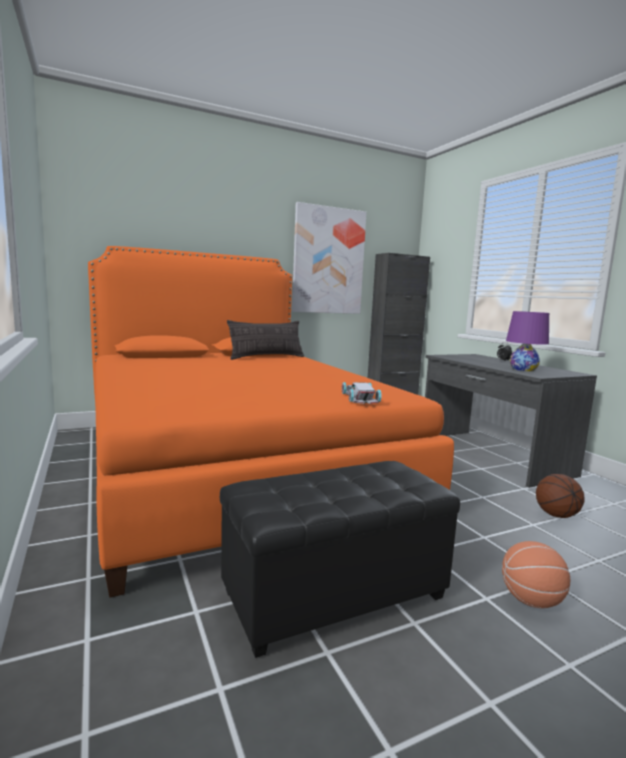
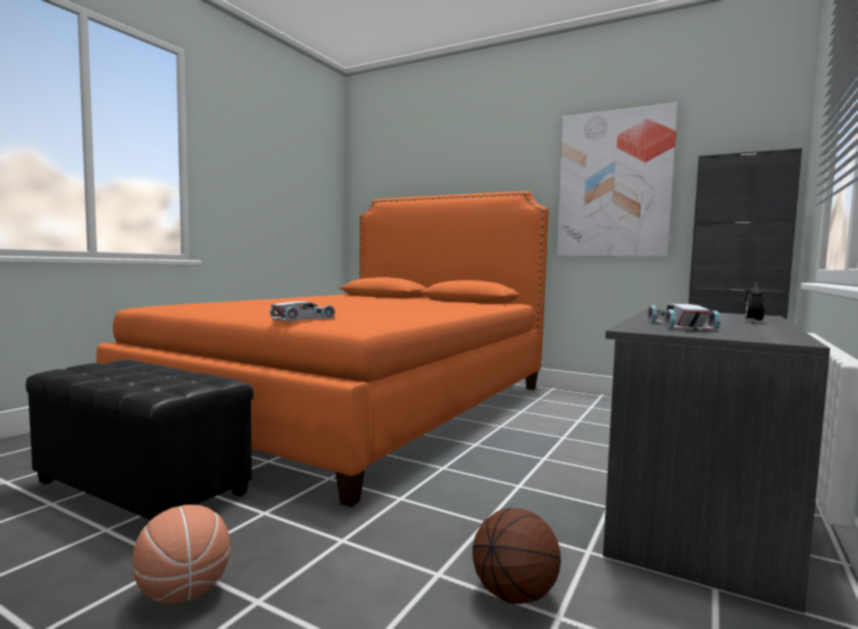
camera: 55 degrees right, 5 degrees down
(266, 357) = (459, 302): pillow -> none
(523, 369) = (681, 326): purple table lamp -> white toy car

